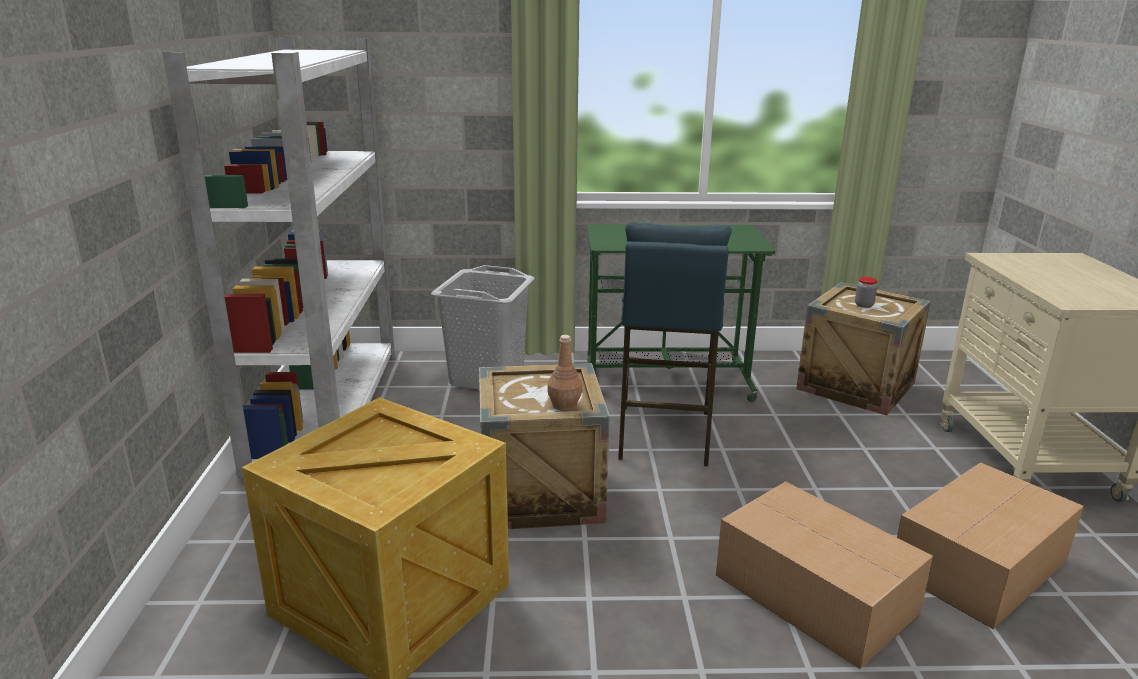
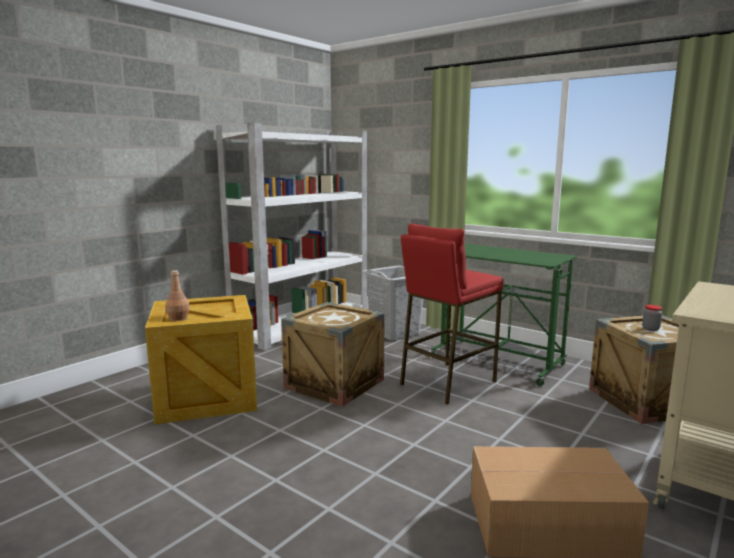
camera: 40 degrees right, 10 degrees down
(564, 405) = (333, 323): brown bottle -> brown bottle (178, 319)
(663, 435) = (446, 383): blue stool -> red stool
(812, 592) = (398, 480): cardboard box -> none

